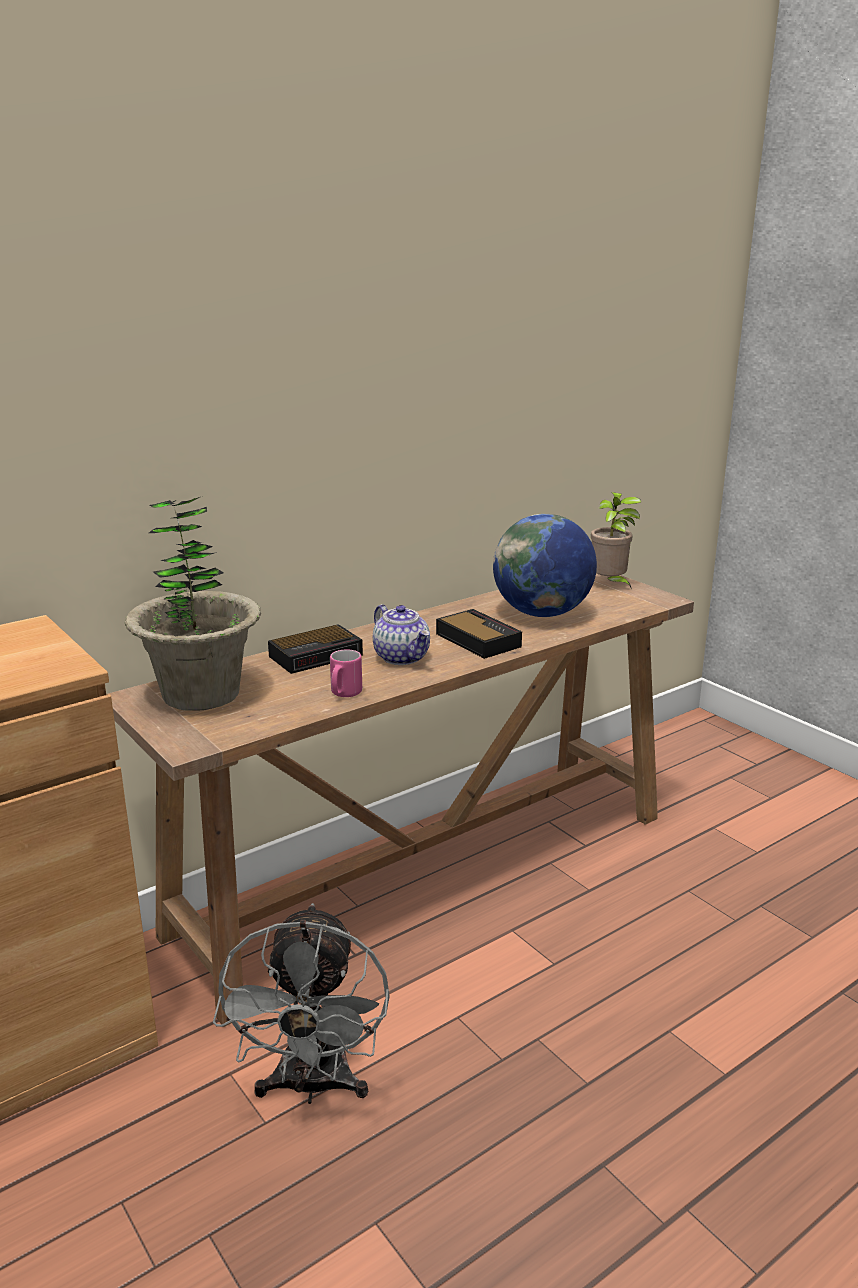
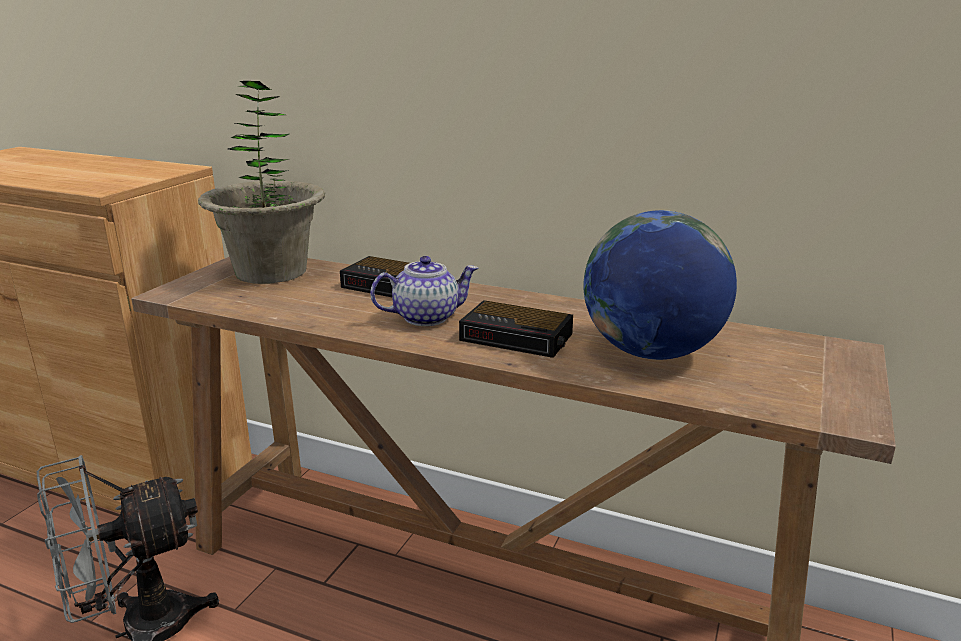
camera: 60 degrees right, 0 degrees up
(344, 694) = (313, 316): pink mug -> none
(402, 657) = (426, 317): teapot -> teapot turned 135 degrees counterclockwise
(476, 639) = (518, 337): alarm clock -> alarm clock turned 90 degrees clockwise
(610, 585) = (829, 371): potted plant -> none

